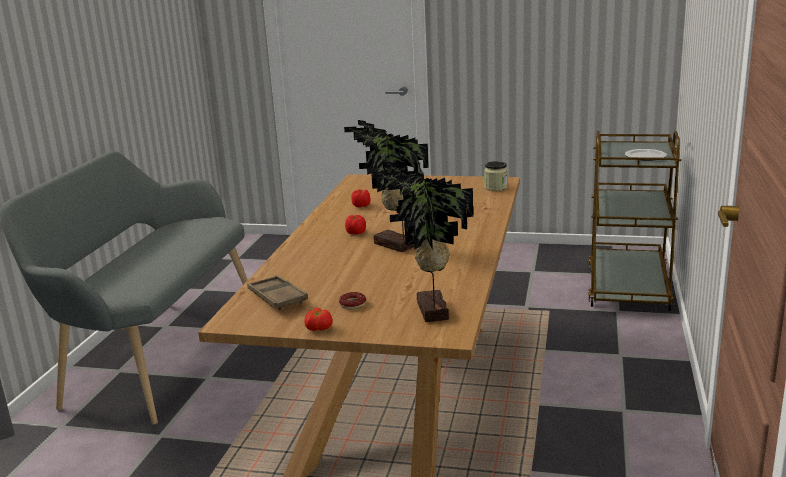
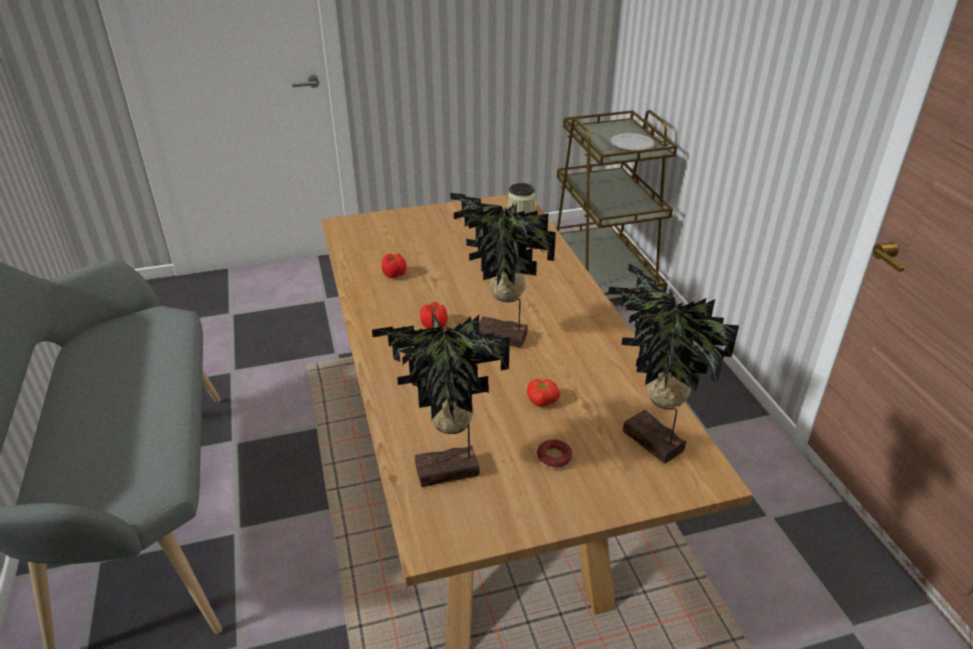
camera: 30 degrees left, 15 degrees up
(277, 297) = (449, 474): brown tray -> potted plant
(318, 328) = (556, 516): tomato -> tomato (542, 401)

